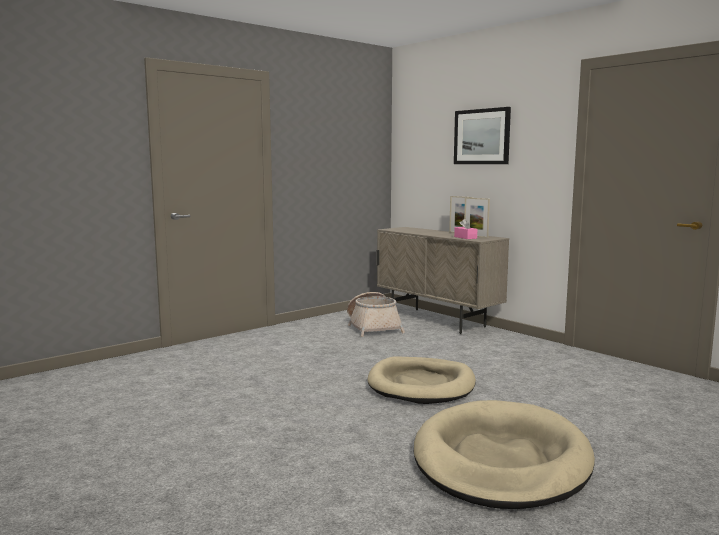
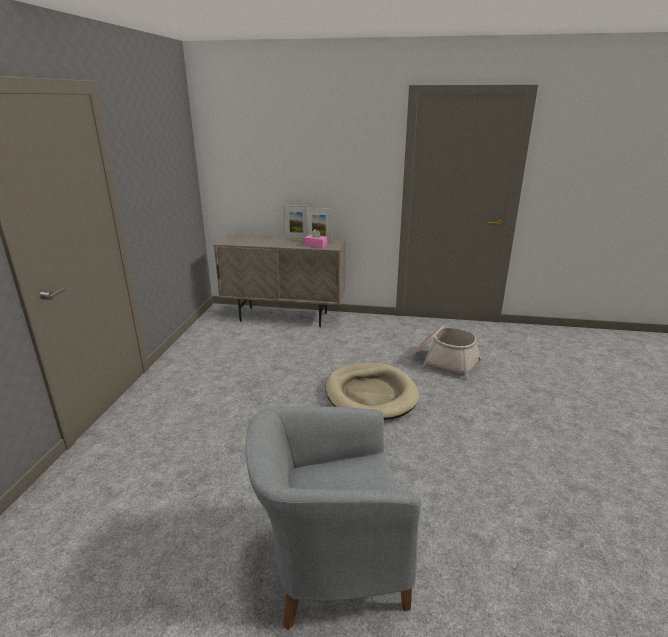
camera: 40 degrees left, 15 degrees up
(203, 453) = (330, 565): none -> grey armchair
(373, 327) = (245, 341): basket -> basket (444, 361)
(482, 136) = (309, 148): picture -> none
(501, 460) = (509, 445): beige dog bed -> none

